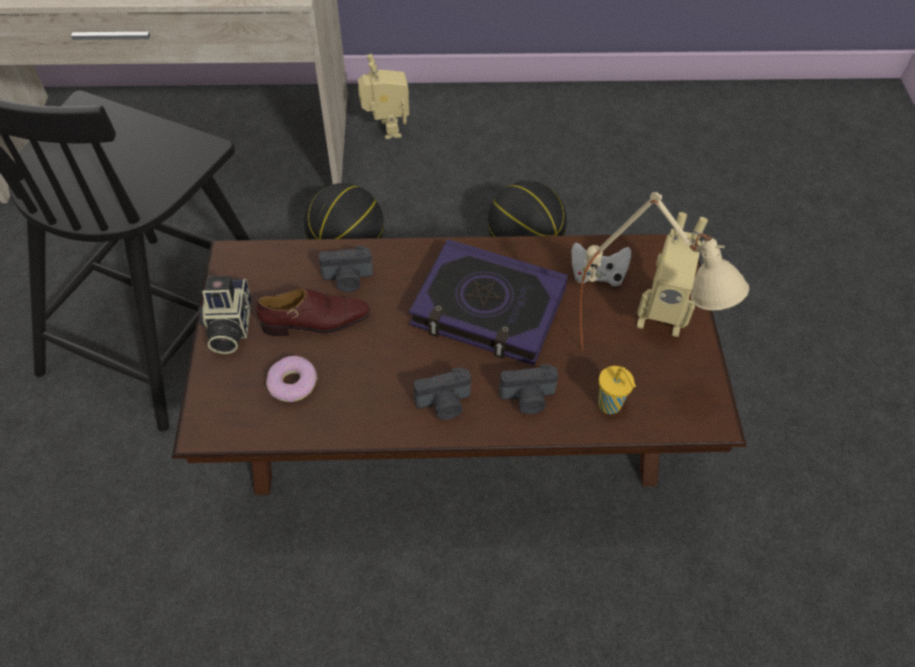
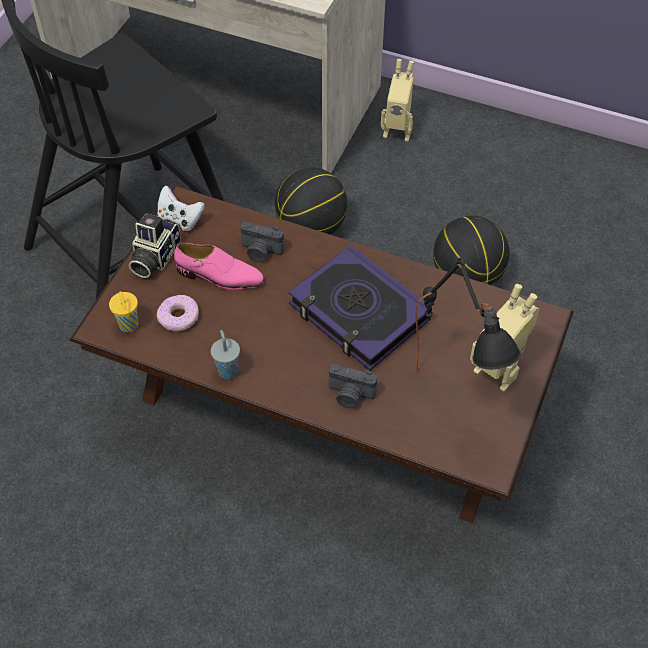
camera: 25 degrees right, 0 degrees up
(316, 322) = (219, 276): brown shoe -> pink shoe
(380, 422) = (227, 370): none -> grey cup
(386, 130) = (397, 130): toy robot -> toy robot turned 90 degrees clockwise
(444, 405) = (283, 375): camera -> none
(597, 275) = (465, 317): white game controller -> white game controller (180, 219)
(610, 405) = (413, 425): yellow cup -> yellow cup (129, 326)
(633, 364) = (452, 399): beige table lamp -> black table lamp

